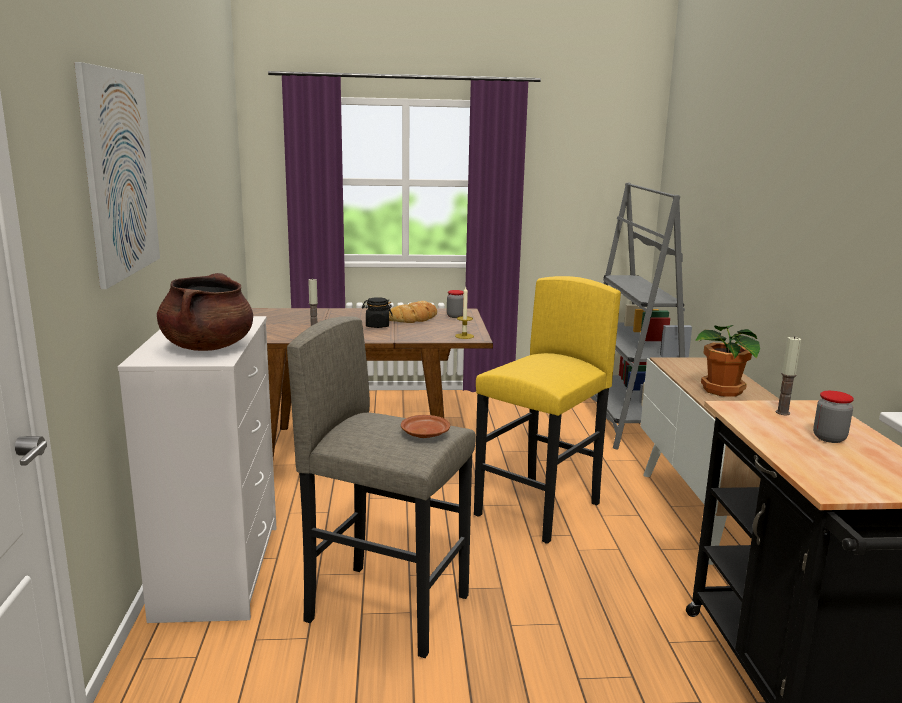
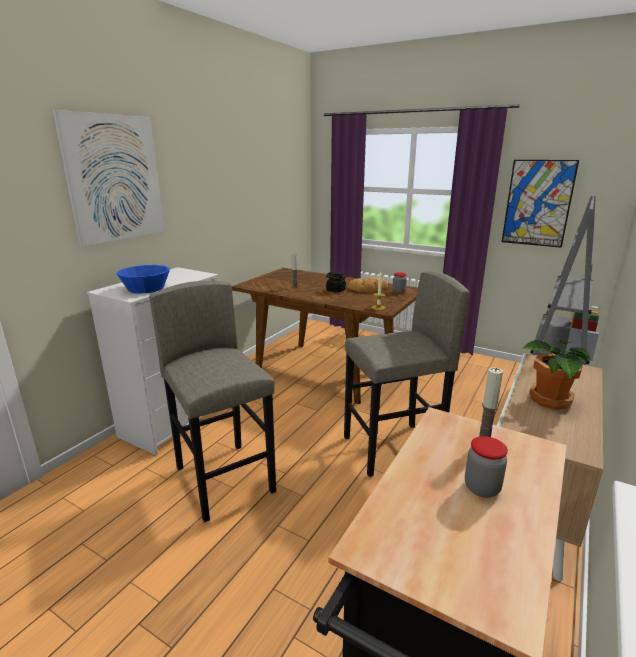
camera: 35 degrees right, 5 degrees up
(208, 347) = (146, 288): brown cooking pot -> blue bowl
(424, 434) = (224, 372): brown plate -> none
(539, 509) = (393, 449): yellow stool -> grey stool
(566, 193) = (538, 203): none -> picture

